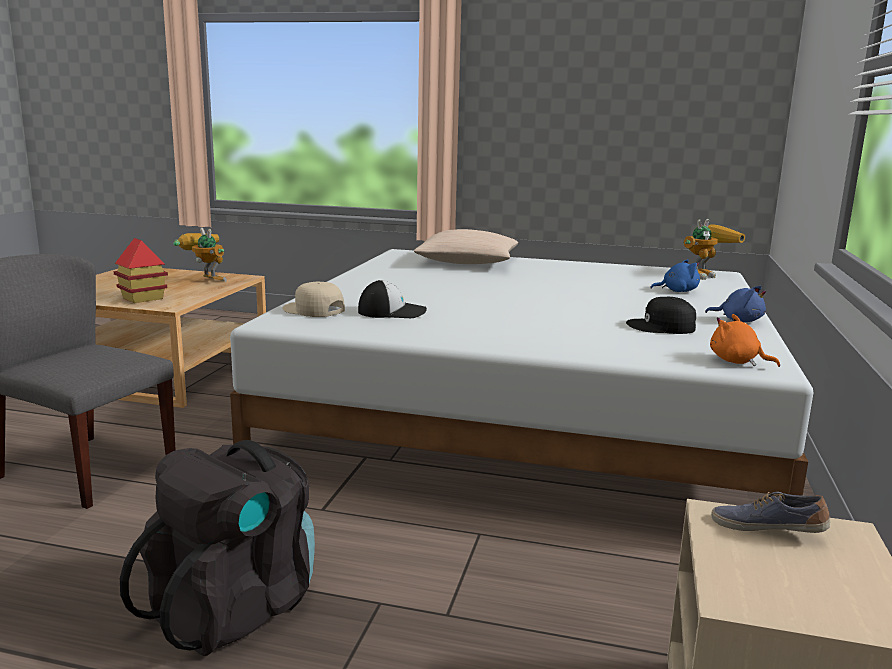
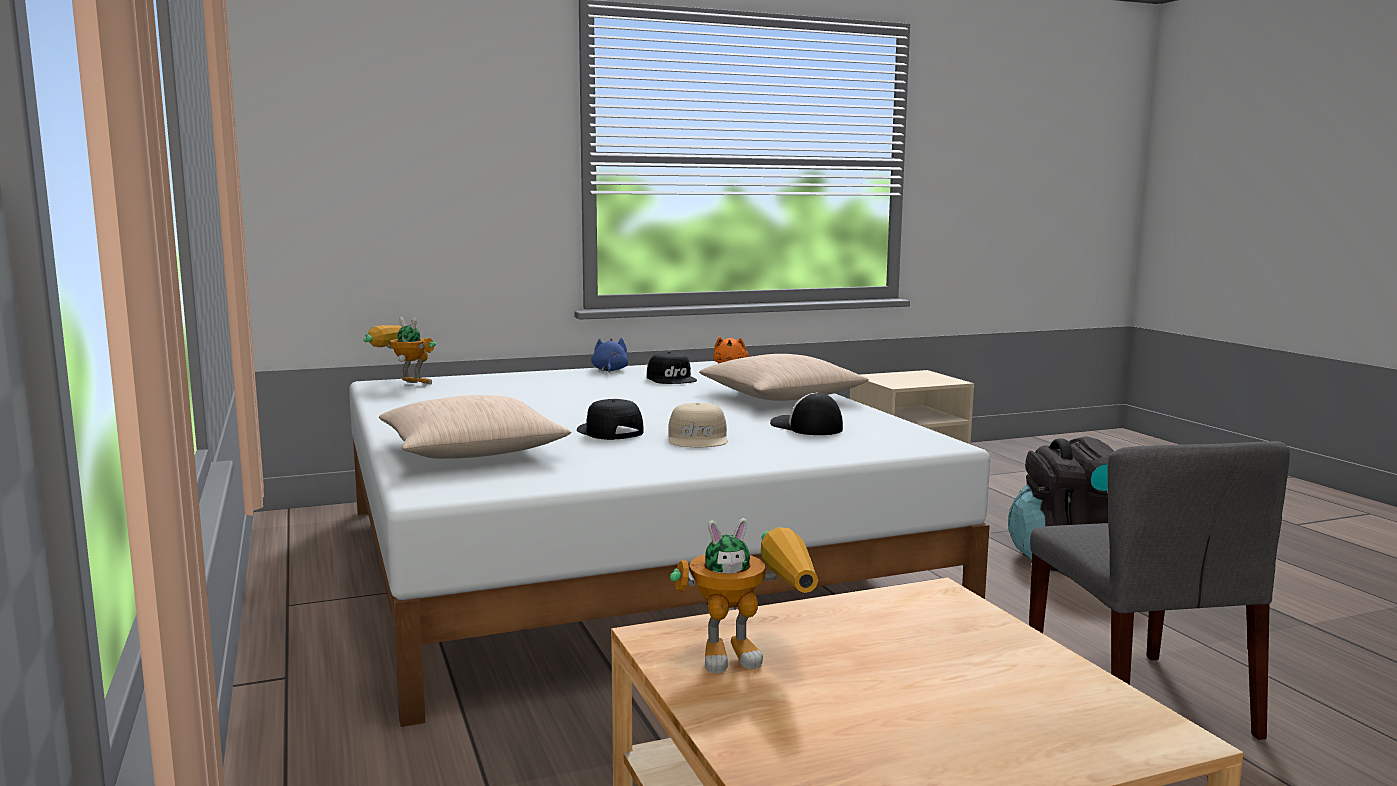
camera: 125 degrees left, 5 degrees down
(142, 298) = (957, 632): toy house -> none
(205, 280) = (751, 654): toy robot -> toy robot turned 105 degrees counterclockwise
(313, 310) = (870, 445): beige cap -> beige cap (699, 438)
(469, 282) = (609, 431): none -> black cap
(514, 333) = (781, 397): none -> beige pillow
(677, 291) = (514, 385): blue plush toy -> none
(767, 528) = (892, 381): shoe -> none

